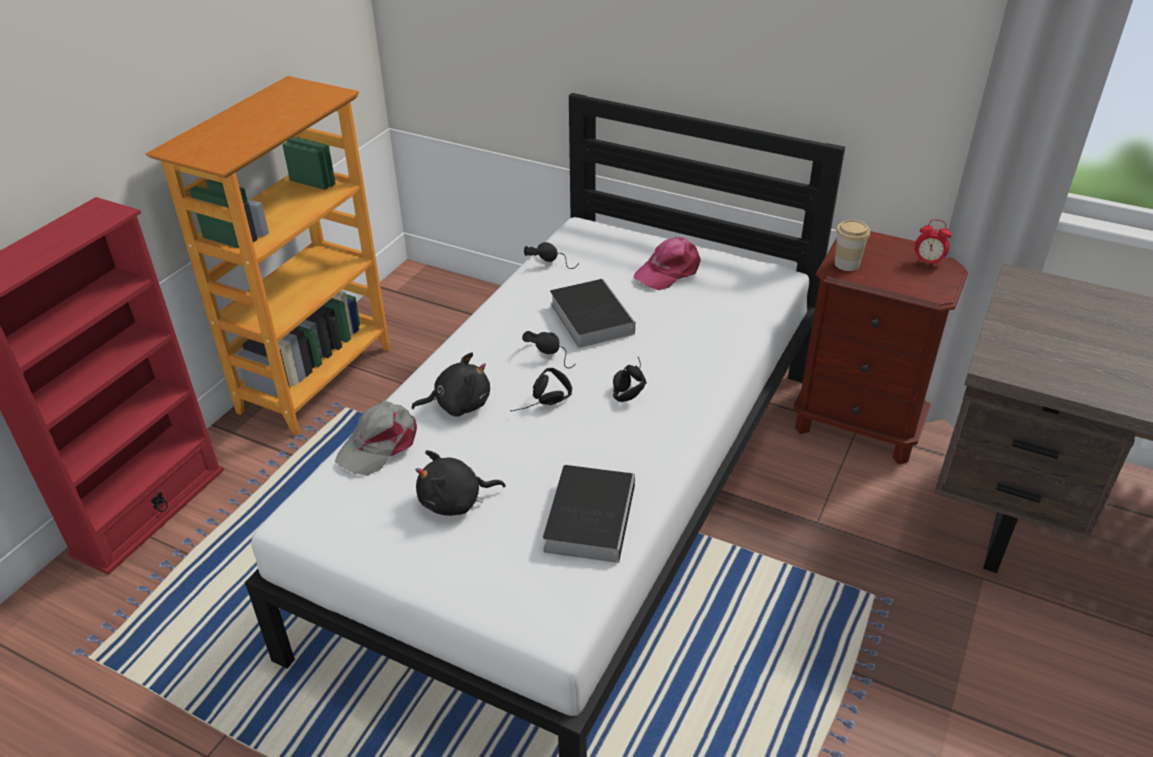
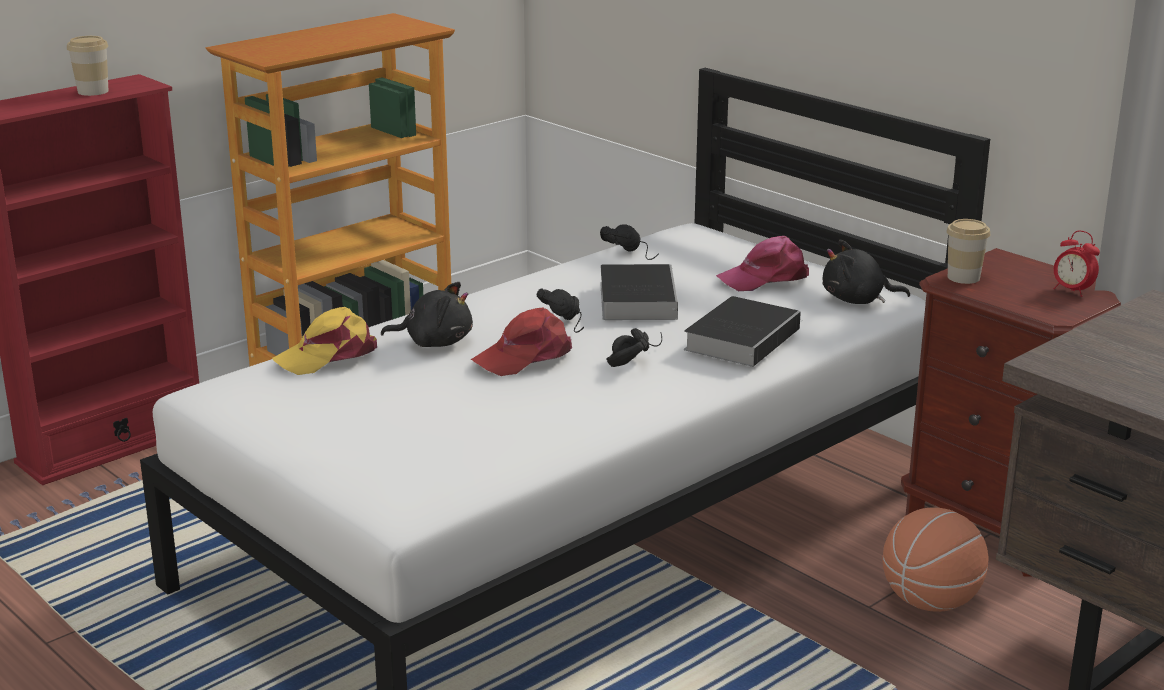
camera: 20 degrees right, 15 degrees down
(66, 233) = (93, 91): none -> cup
(380, 444) = (328, 356): grey cap -> yellow cap
(455, 501) = (372, 410): black plush toy -> black plush toy (857, 300)
(543, 405) = (525, 356): black headphones -> red cap
(590, 515) = (505, 444): book -> book (742, 337)
(853, 505) = (931, 601): none -> basketball

